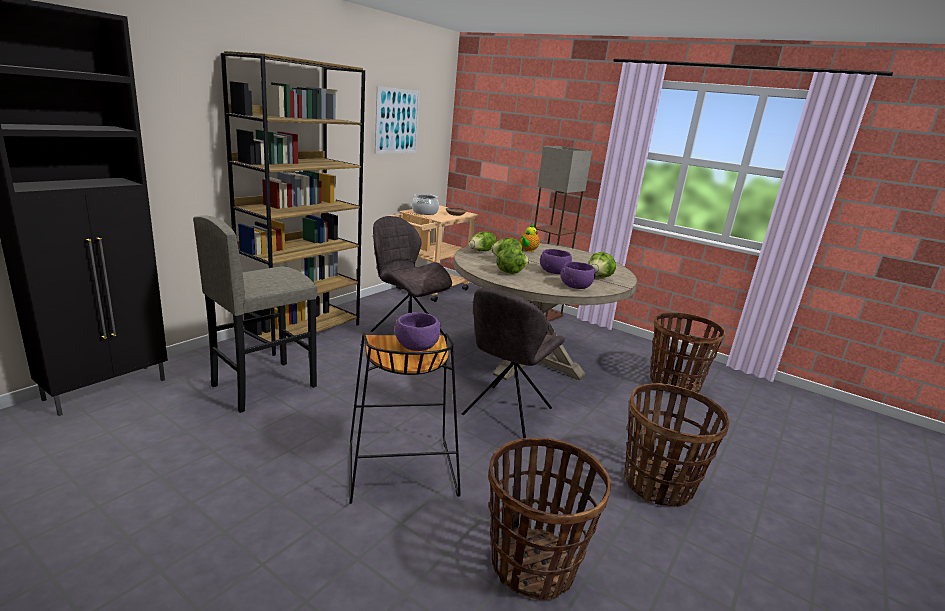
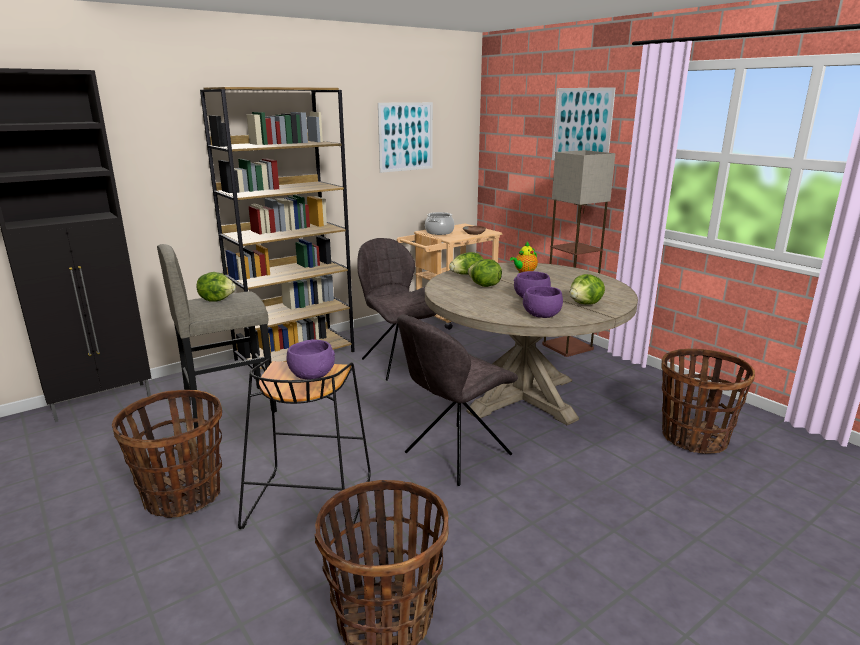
camera: 20 degrees right, 0 degrees up
(510, 272) = (476, 298): lettuce -> lettuce (217, 300)
(558, 125) = (581, 126): none -> picture
(658, 484) = (592, 556): basket -> basket (183, 496)

